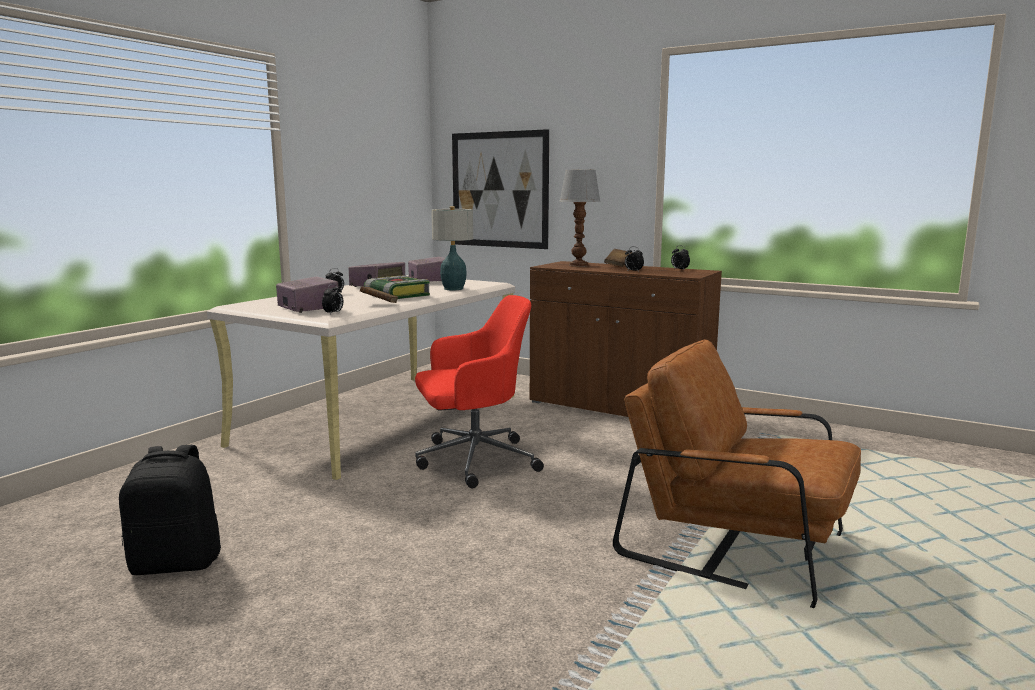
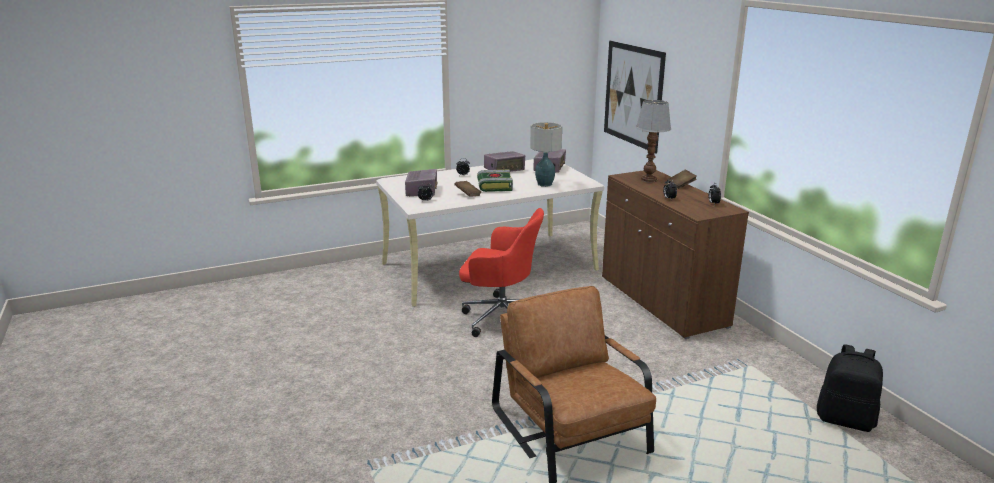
camera: 35 degrees right, 10 degrees up
(177, 563) = (295, 333): black backpack -> black backpack (845, 420)

